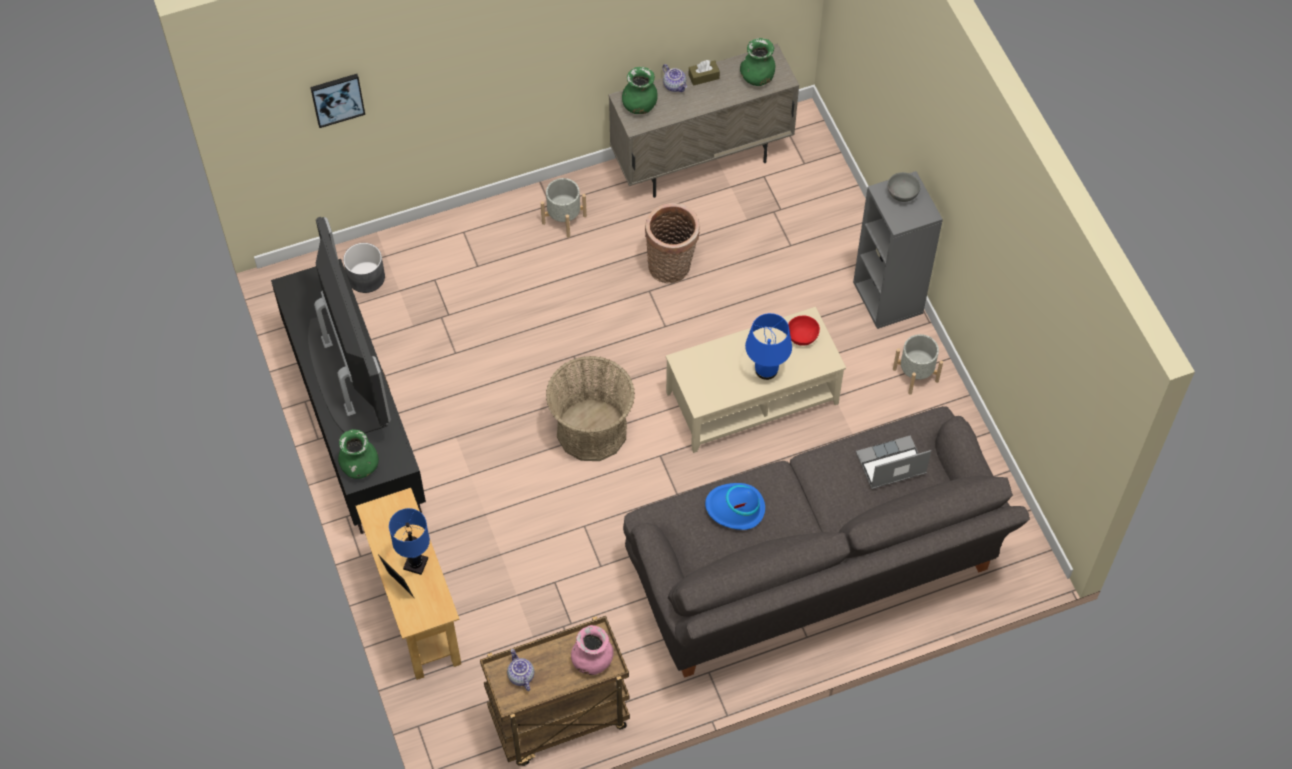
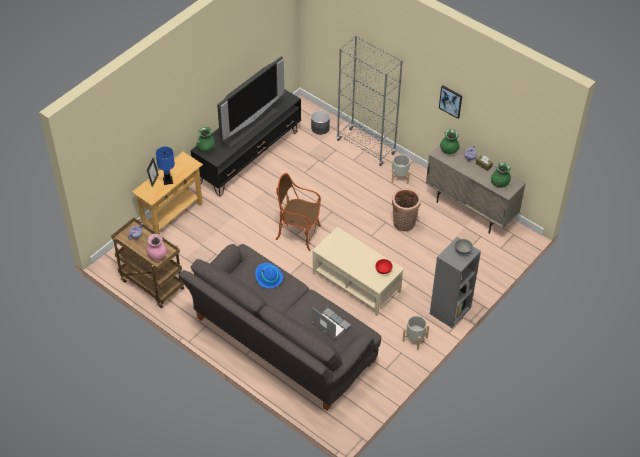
camera: 60 degrees right, 10 degrees down
(337, 99) = (342, 35): picture -> picture (451, 101)
(461, 232) = (366, 147): none -> grey bookcase
(591, 430) = (298, 233): basket -> armchair
(766, 370) = (355, 265): blue table lamp -> none

